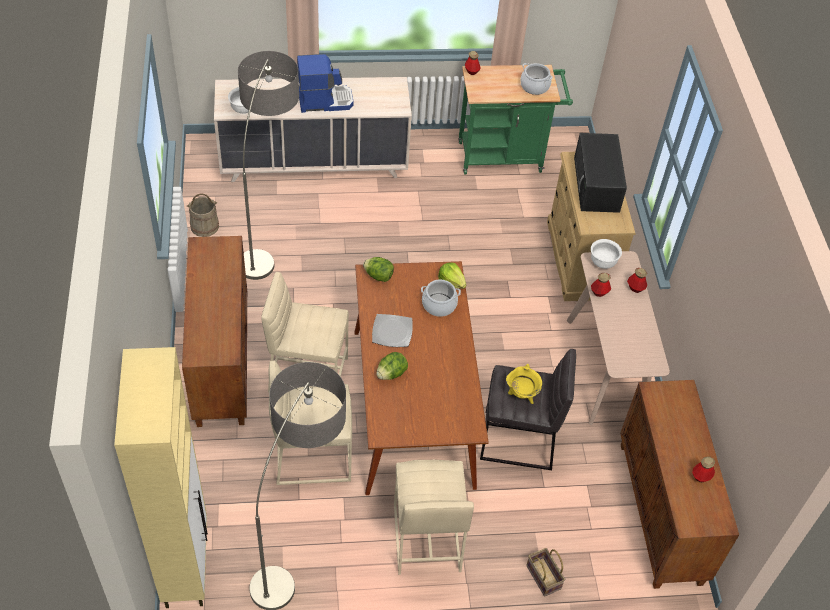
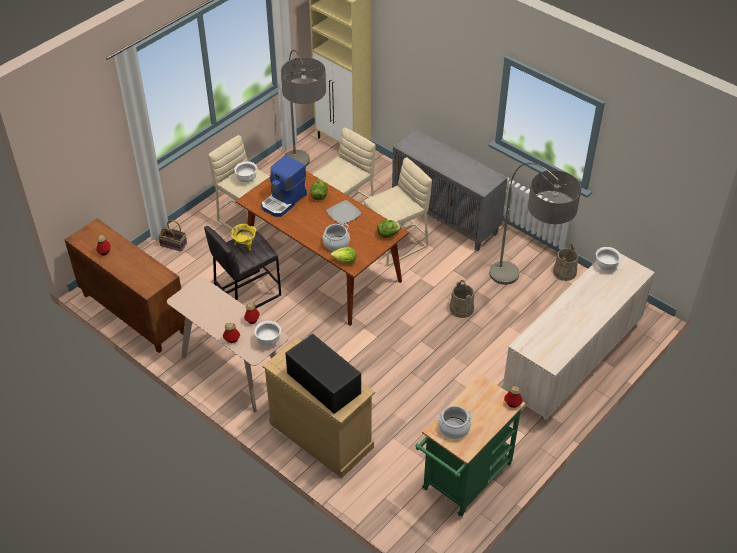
camera: 140 degrees right, 5 degrees down
(221, 362) = (446, 218): brown cabinet -> grey cabinet
(325, 100) = (573, 311): coffee machine -> coffee machine (284, 201)
(337, 266) = (461, 308): none -> beige bucket
(433, 485) = (246, 179): none -> white bowl

